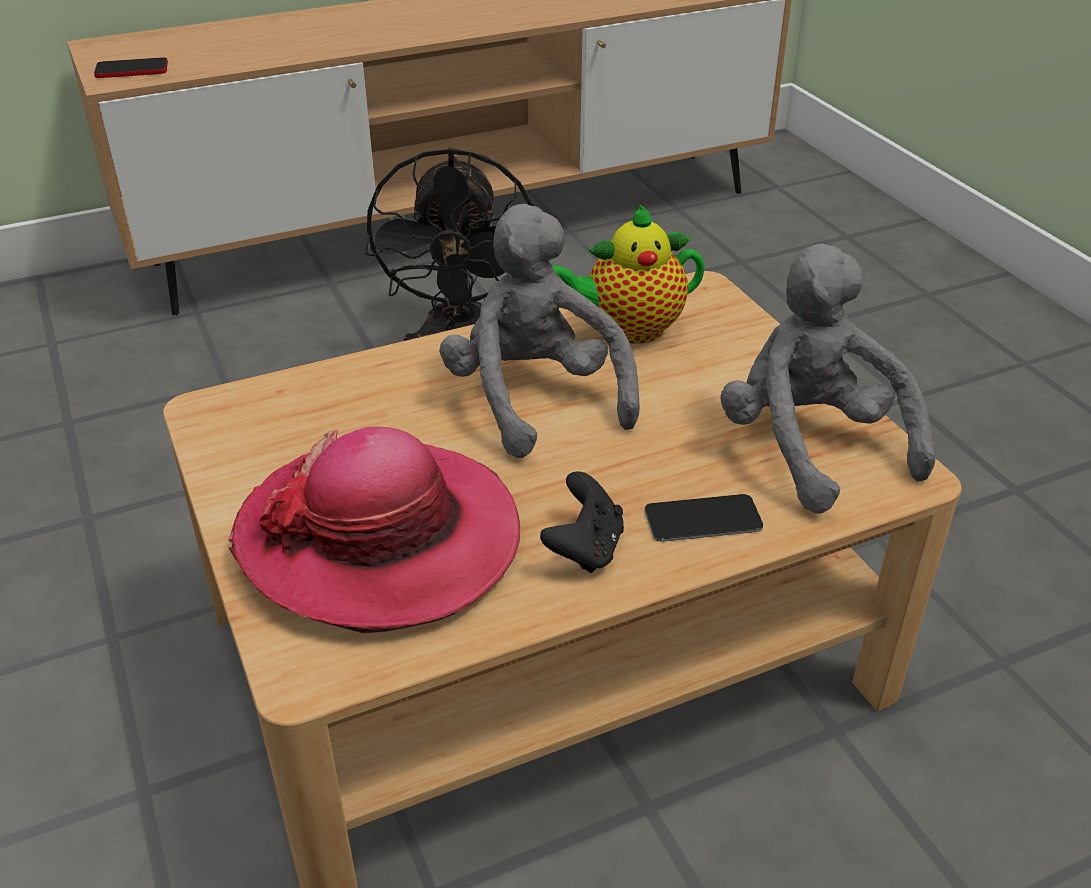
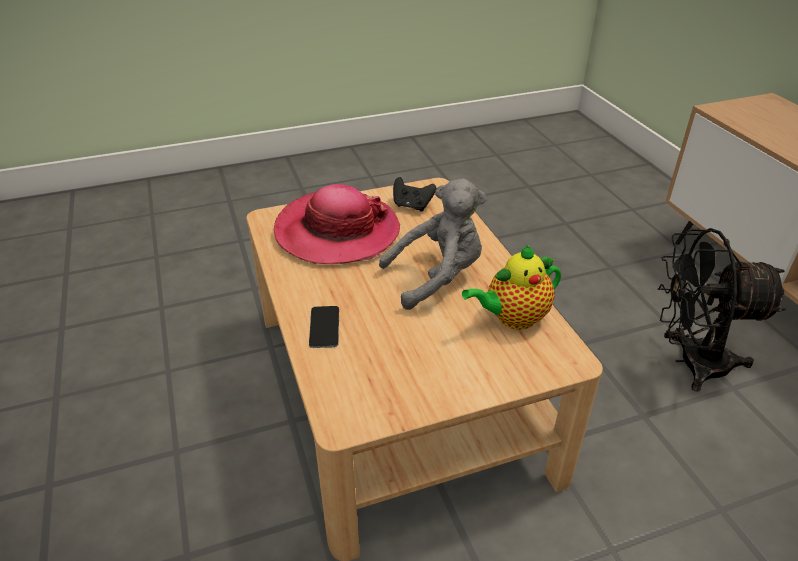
camera: 95 degrees right, 0 degrees up
(132, 70) = (737, 112): phone -> none
(585, 549) = (313, 286): black game controller -> black game controller (412, 206)
(627, 329) = (513, 318): teapot -> teapot turned 105 degrees counterclockwise
(810, 446) = (379, 382): grey plush toy -> none

